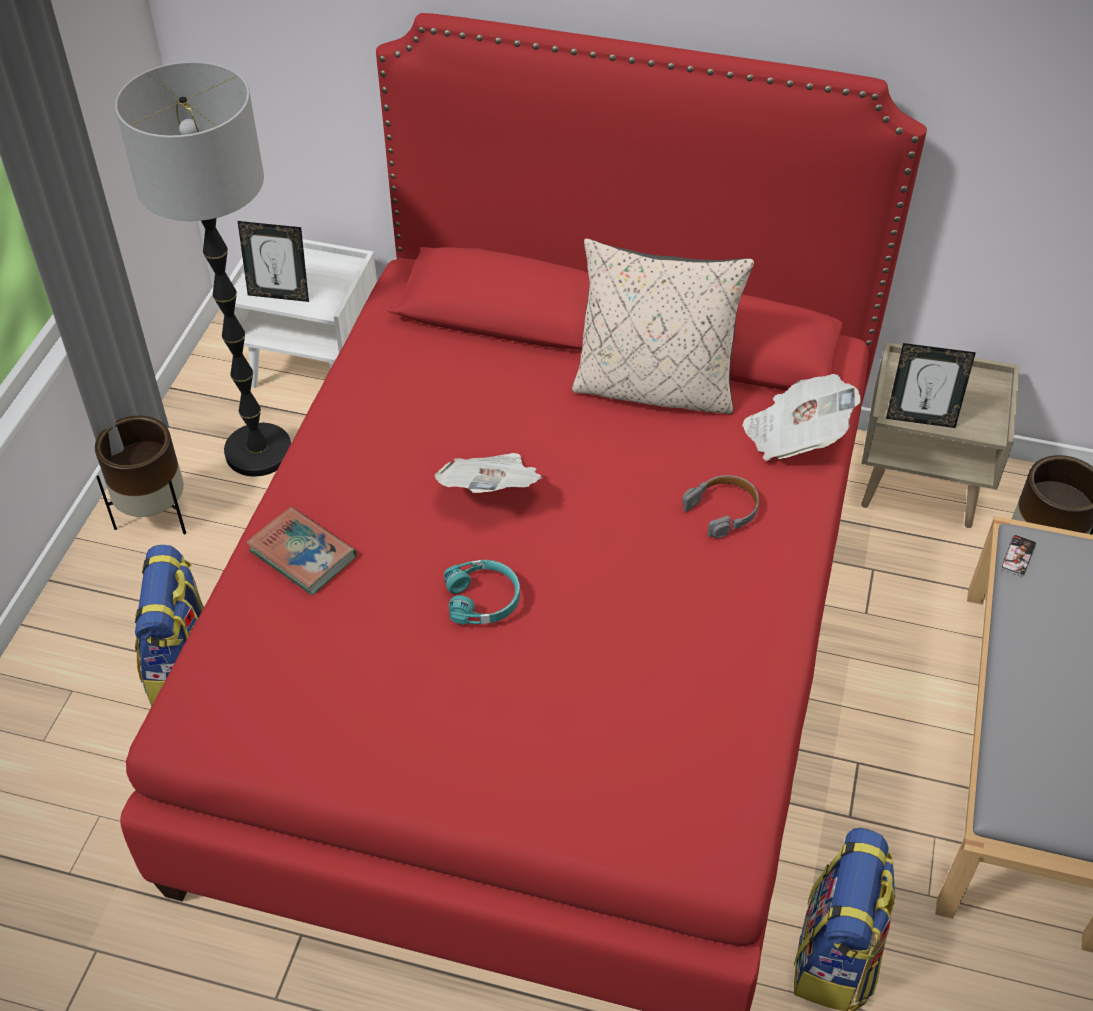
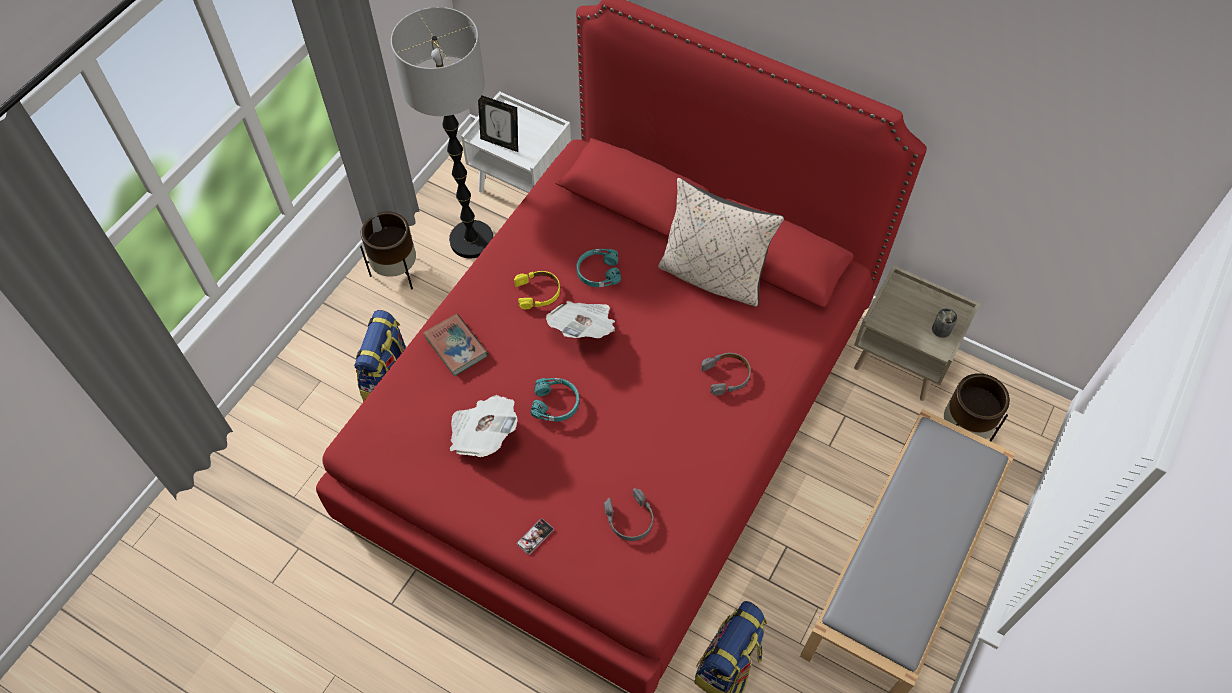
camera: 15 degrees right, 10 degrees up
(406, 458) = (538, 292): none -> yellow headphones
(486, 414) = (598, 272): none -> turquoise headphones
(652, 736) = (630, 519): none -> grey headphones
(795, 436) = (793, 333): newspaper -> newspaper (483, 434)
(920, 419) = (896, 328): picture frame -> none
(981, 408) = (941, 329): none -> can
(1018, 556) = (923, 443): phone -> phone (535, 536)

